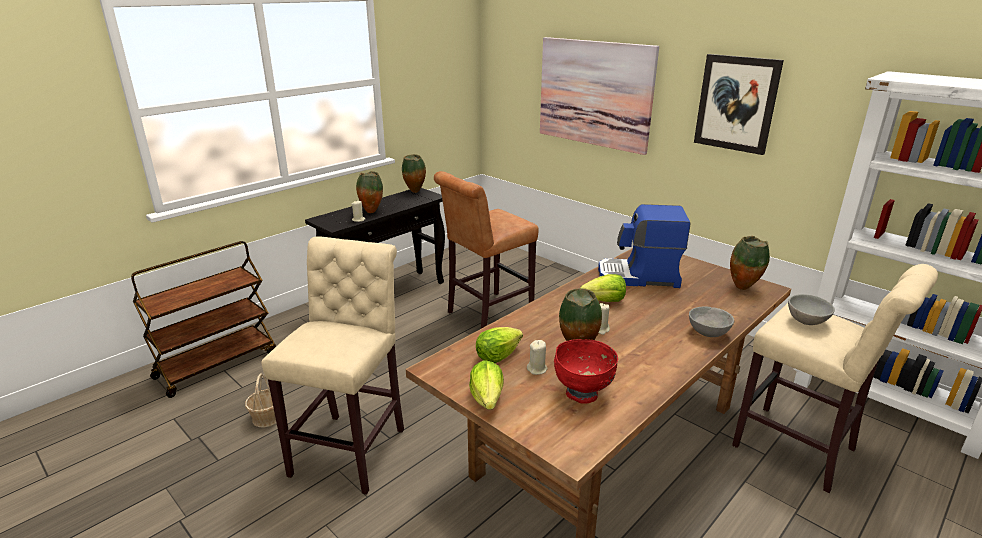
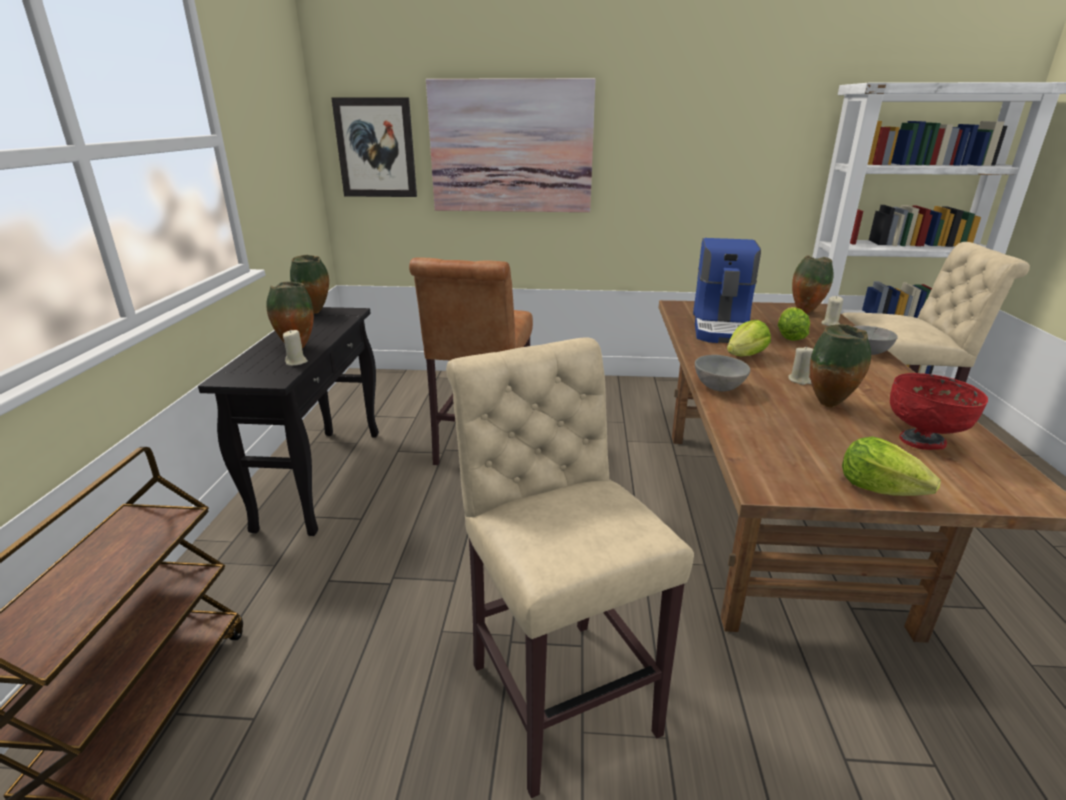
camera: 40 degrees left, 0 degrees up
(267, 417) = (370, 736): basket -> none
(497, 356) = (786, 443): lettuce -> lettuce (789, 337)
(537, 369) = (843, 438): beige candle -> beige candle (830, 324)
(639, 277) = (722, 327): coffee machine -> coffee machine turned 45 degrees counterclockwise
(736, 103) = (692, 137): picture -> picture (376, 148)
(807, 321) = (894, 321): grey bowl -> grey bowl (719, 387)

